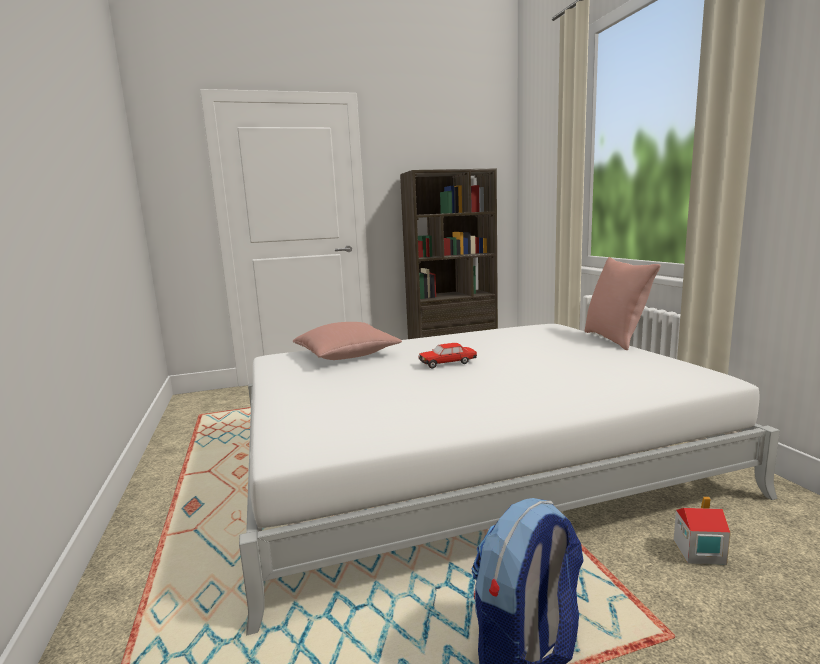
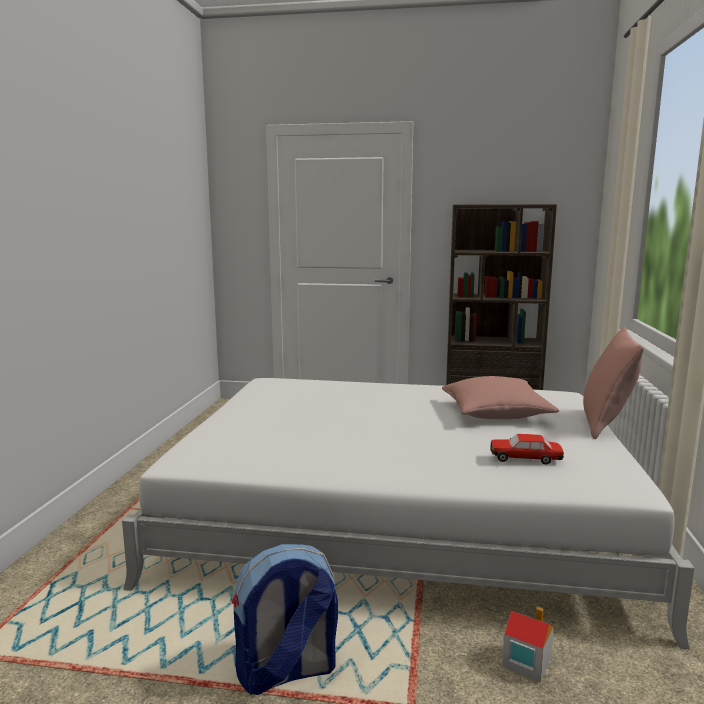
camera: 25 degrees right, 0 degrees up
(346, 355) = (322, 390): pink pillow -> pink pillow (495, 413)
(447, 363) = (390, 416): toy car -> toy car (525, 458)

